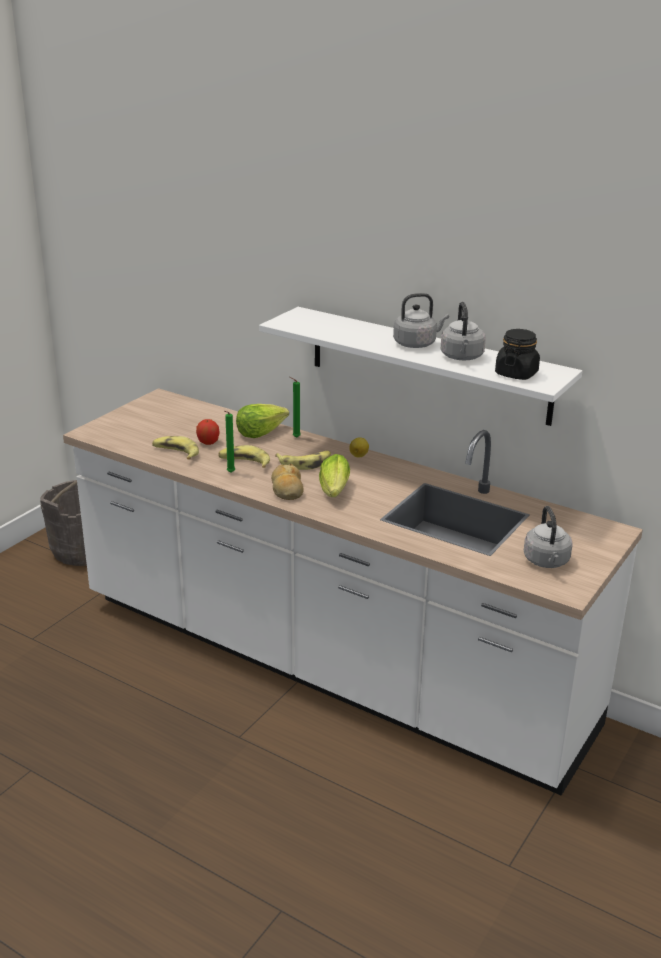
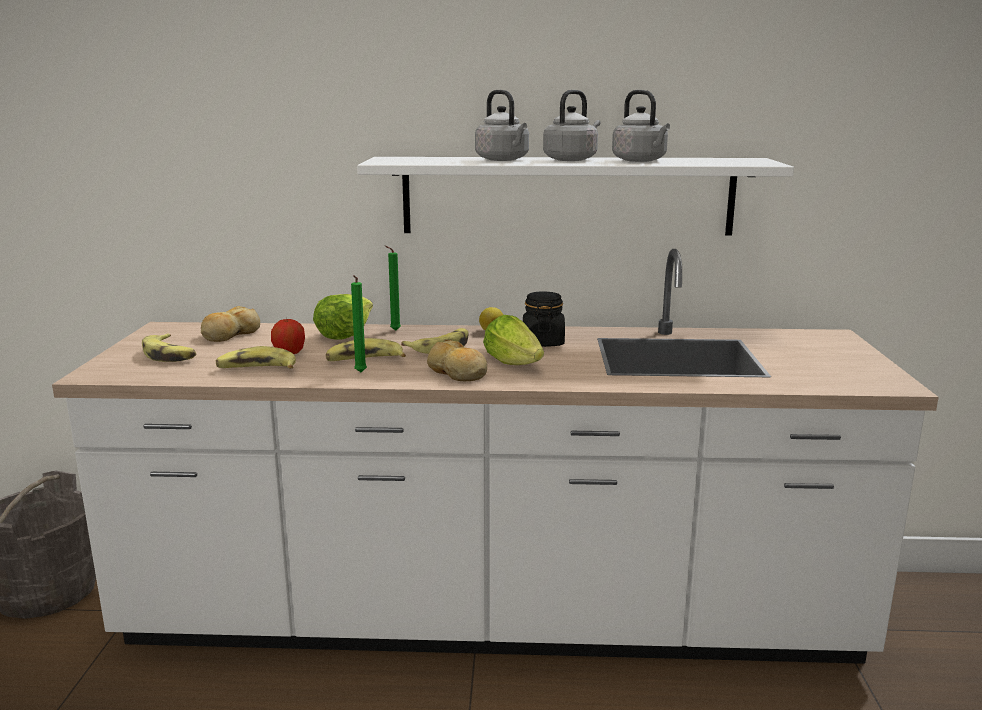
camera: 30 degrees left, 10 degrees down
(141, 426) = (170, 355): none -> banana
(191, 414) = (230, 334): none -> bread
(516, 374) = (721, 162): black jar -> black jar (543, 342)
(546, 562) = (829, 369): grey kettle -> grey kettle (503, 160)

